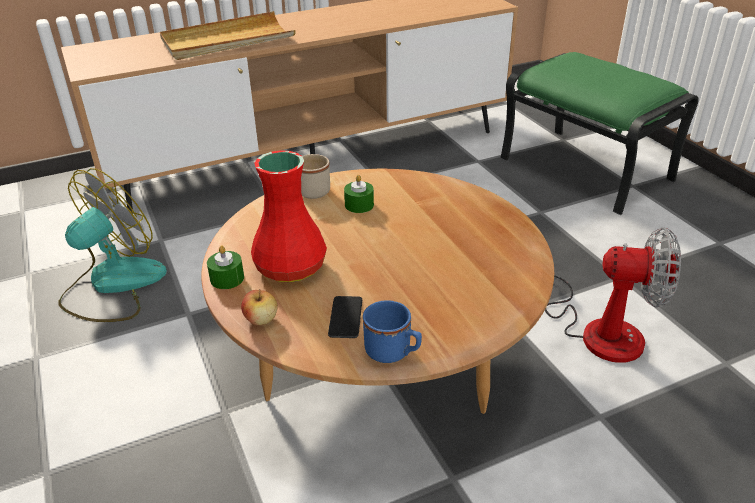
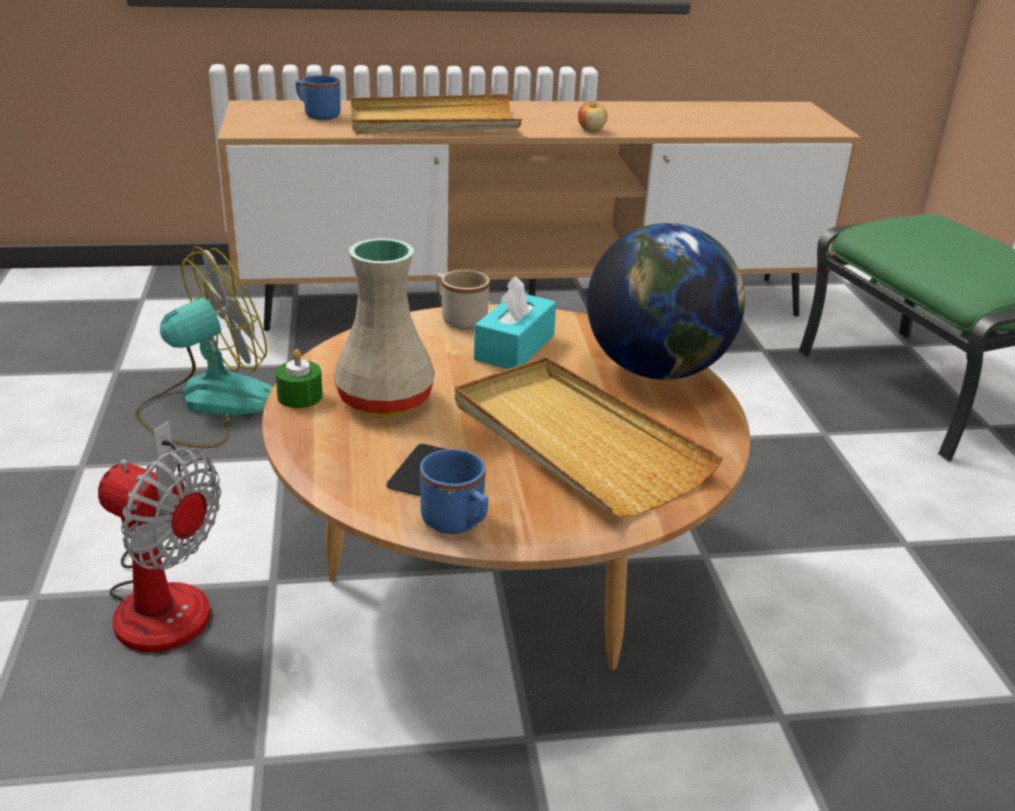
camera: 15 degrees right, 5 degrees down
(137, 49) = (318, 115): none -> blue mug
(261, 319) = (315, 450): apple -> apple (591, 130)
(292, 268) = (386, 401): red vase -> beige vase
(359, 205) = (514, 347): green candle -> turquoise tissue box
(438, 268) = (576, 441): none -> beige tray
(462, 201) = (657, 369): none -> globe
(597, 327) = (835, 601): fan -> fan (166, 594)

